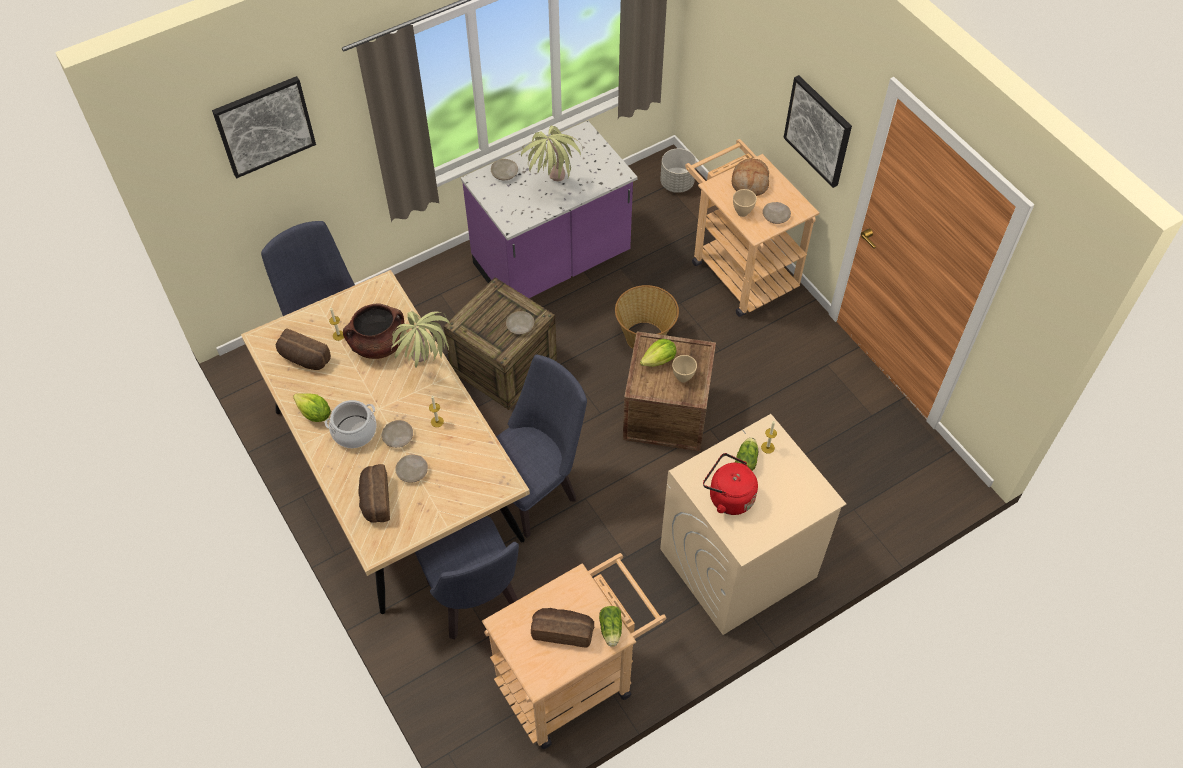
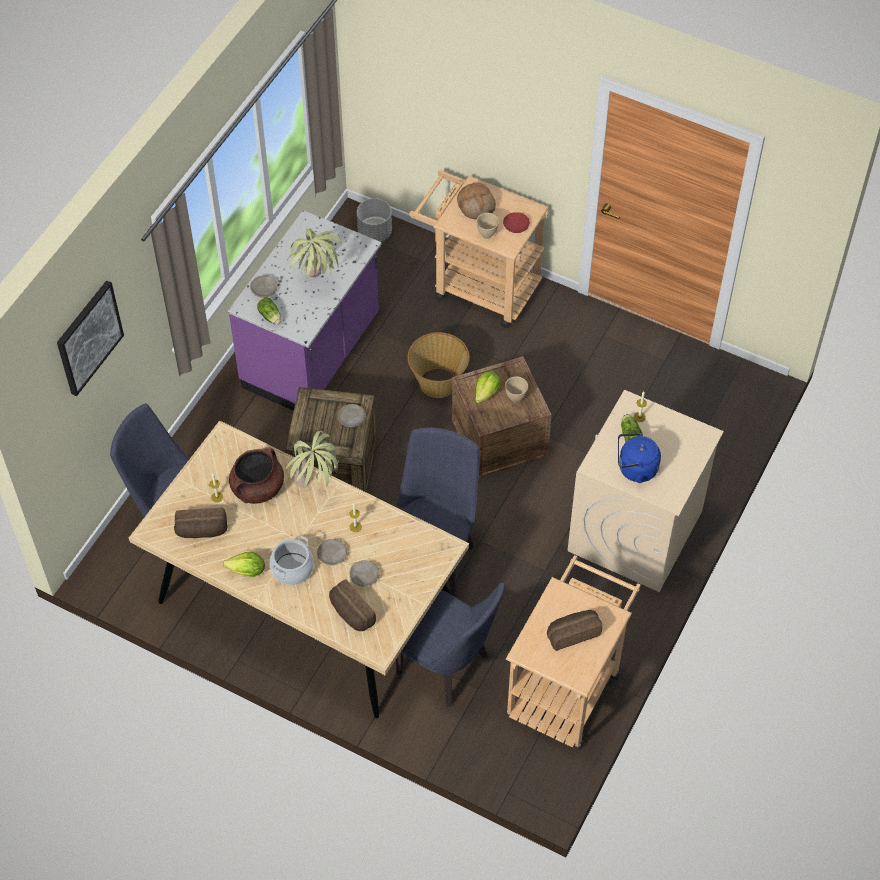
camera: 30 degrees left, 0 degrees up
(611, 630) = (608, 614): lettuce -> lettuce (271, 317)
(728, 497) = (635, 469): red kettle -> blue kettle
(776, 216) = (516, 225): beige plate -> red plate
(818, 131) = (529, 138): picture -> none

